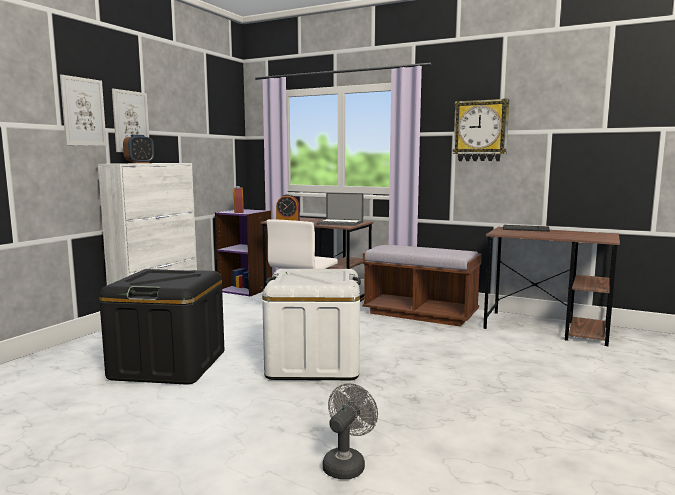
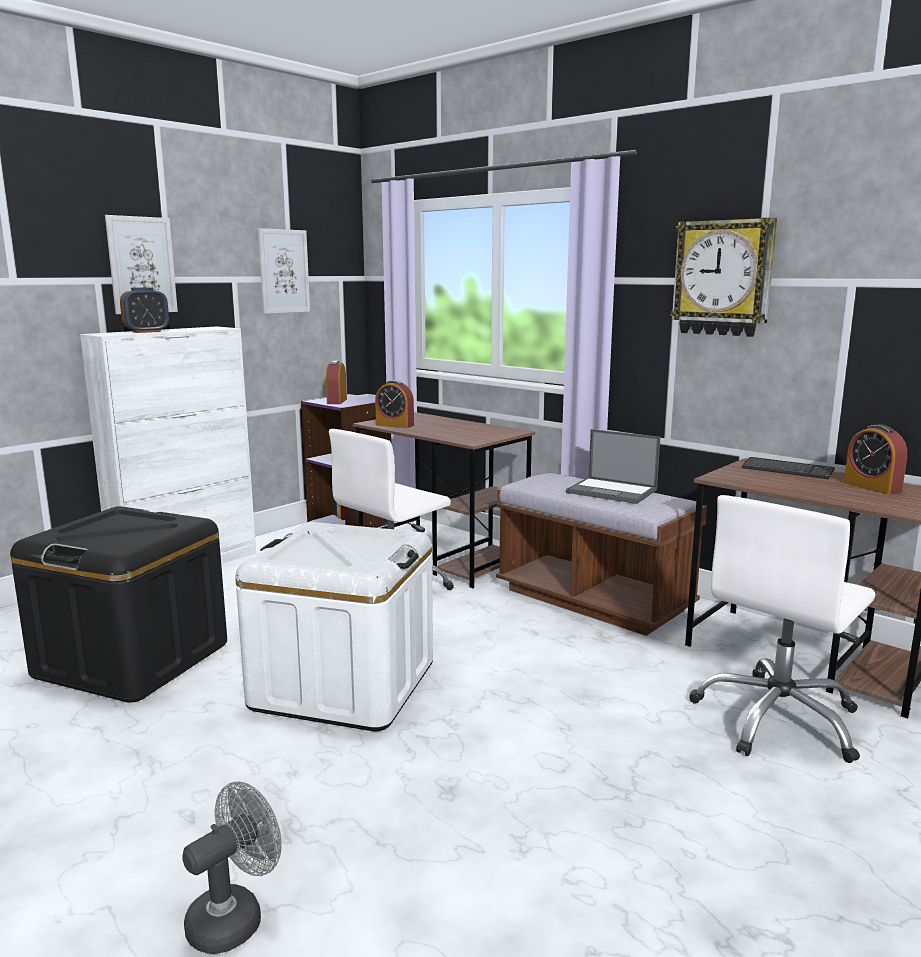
camera: 15 degrees right, 5 degrees up
(83, 112) = (54, 255): picture -> picture (284, 271)
(341, 223) = (474, 433): laptop -> laptop (613, 491)
(551, 353) = (778, 719): none -> white office chair
(572, 233) = (872, 487): none -> alarm clock

